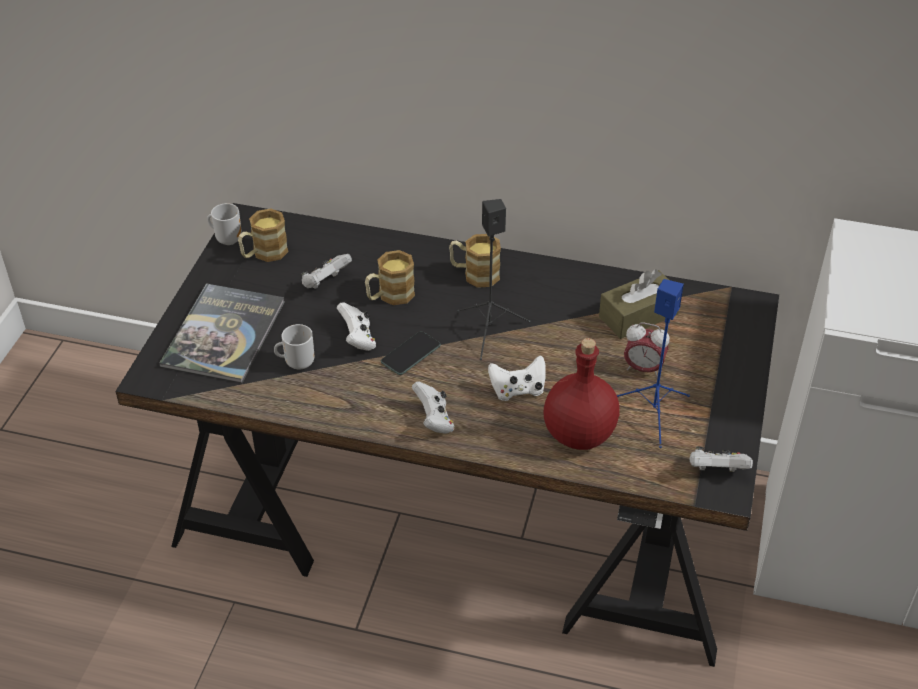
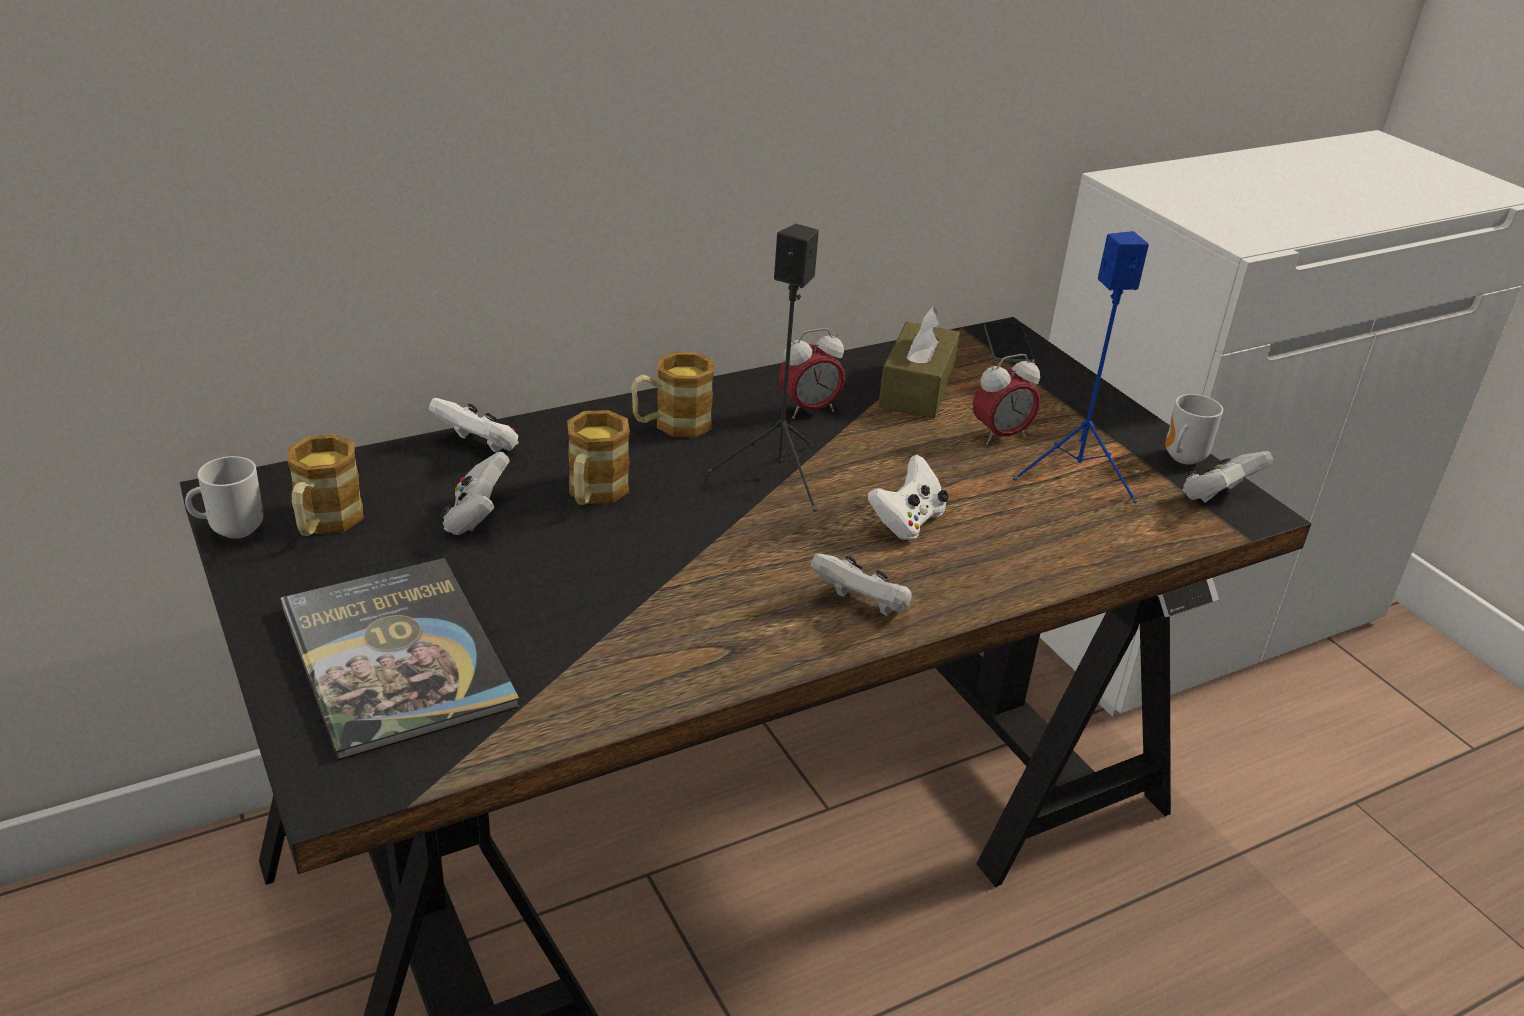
camera: 45 degrees left, 10 degrees down
(297, 363) = (573, 635): mug -> mug (1180, 458)
(358, 339) = (621, 563): white game controller -> white game controller (478, 446)
(410, 354) = (719, 546): phone -> phone (1007, 344)
(557, 299) = (809, 410): none -> alarm clock
(580, 435) = (1043, 533): red bottle -> none

